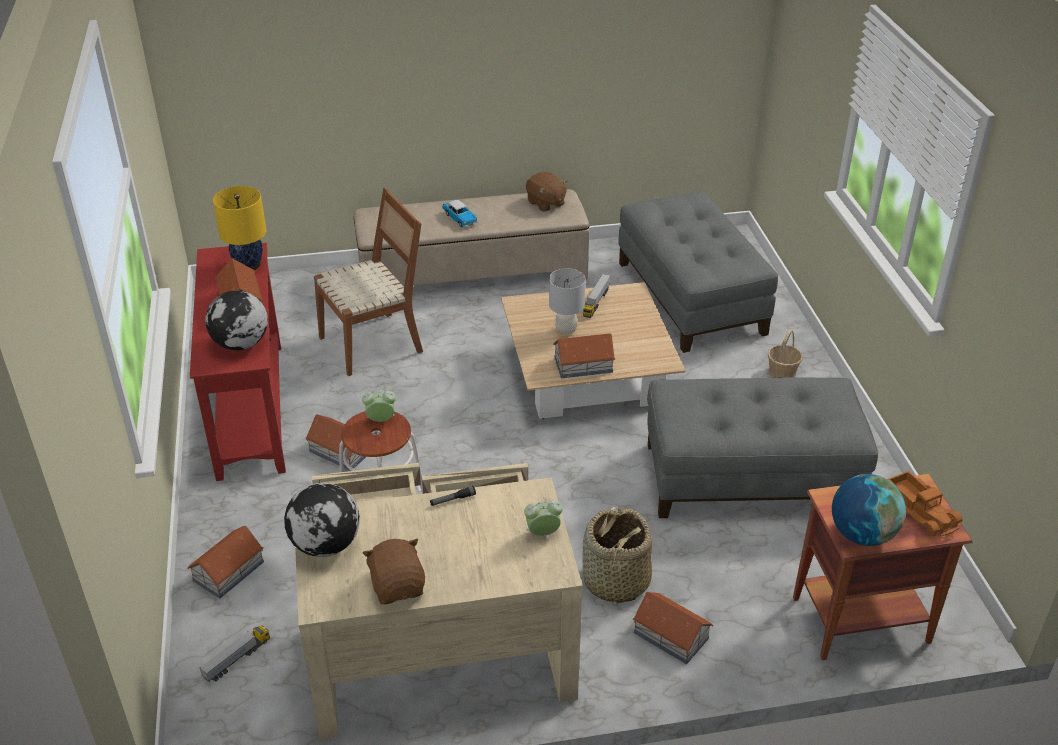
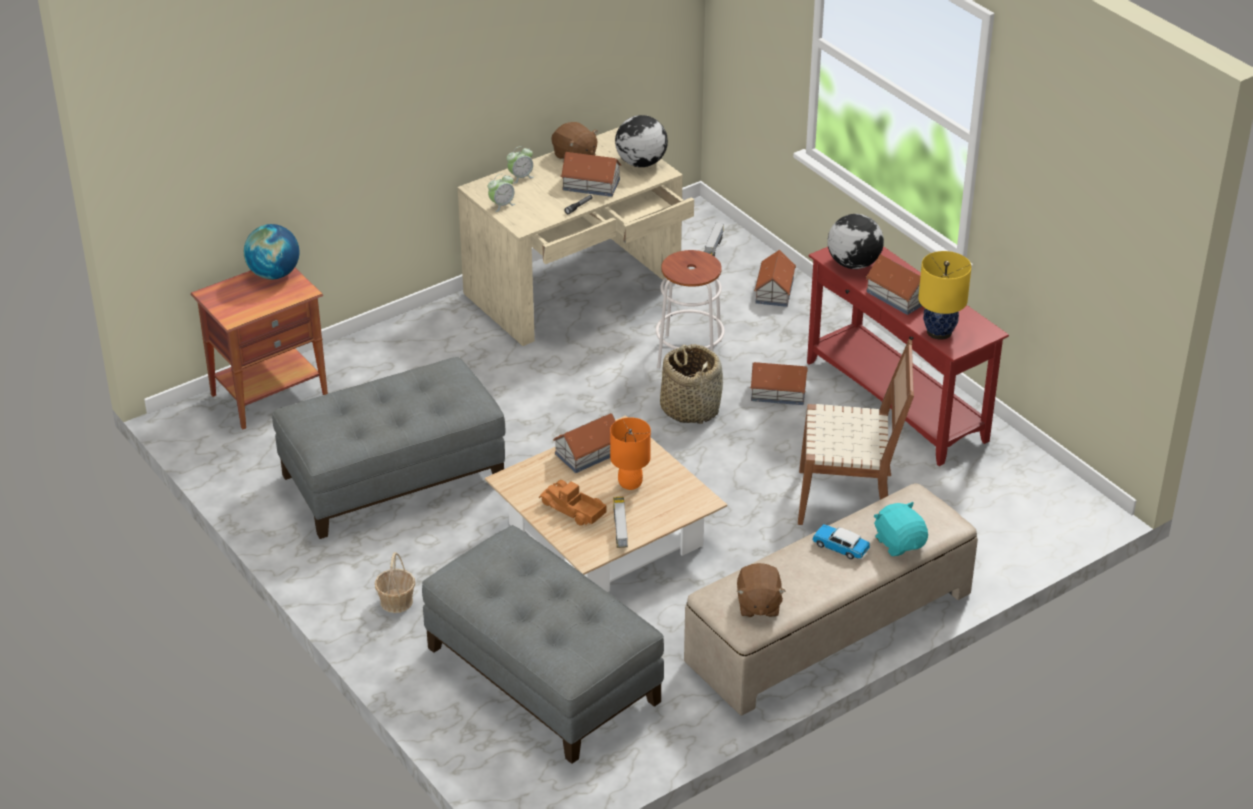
camera: 155 degrees right, 0 degrees up
(375, 343) = (850, 500): chair -> chair turned 120 degrees counterclockwise
(381, 420) = (694, 274): alarm clock -> alarm clock (520, 177)
(417, 211) = (899, 543): none -> turquoise plush toy
(545, 203) = (758, 605): brown plush toy -> brown plush toy turned 120 degrees counterclockwise
(567, 330) = (629, 485): grey table lamp -> orange table lamp
(615, 581) = (474, 366): basket -> basket (690, 408)
(670, 634) = (415, 345): toy house -> toy house (591, 185)
(921, 510) = (231, 301): toy truck -> toy truck (572, 509)

